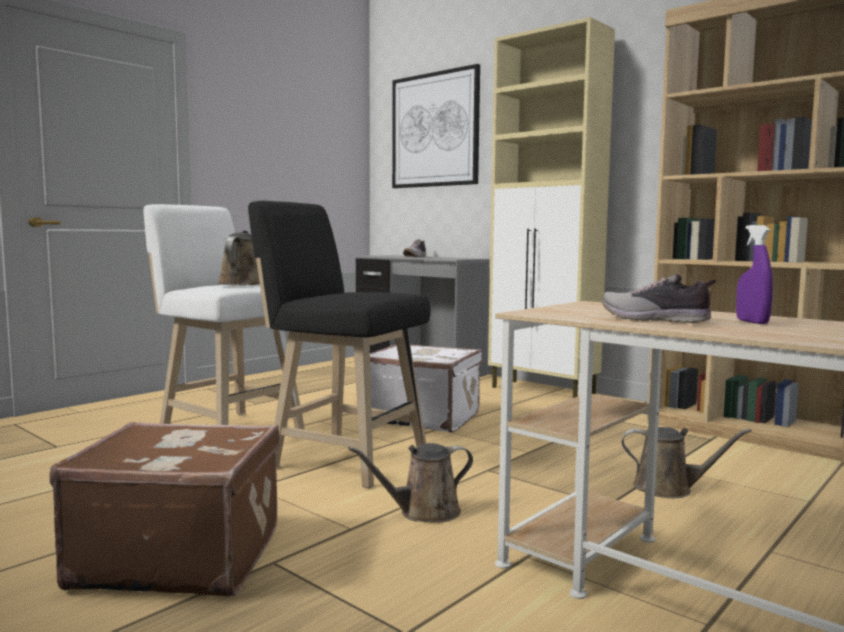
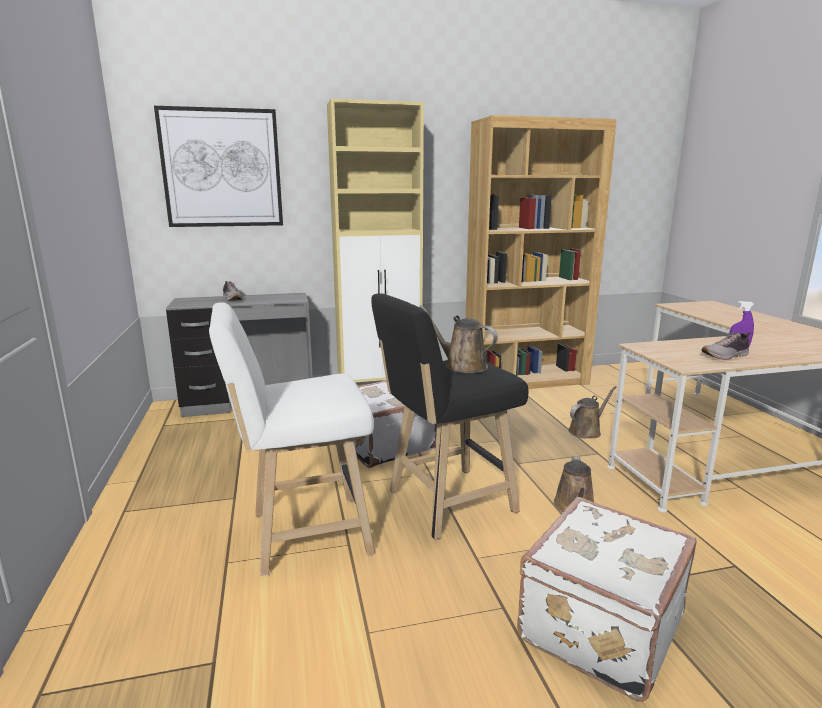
camera: 55 degrees left, 10 degrees up
(180, 556) = (597, 626): brown suitcase -> white suitcase
(242, 283) = (321, 386): brown watering can -> brown watering can (462, 366)

